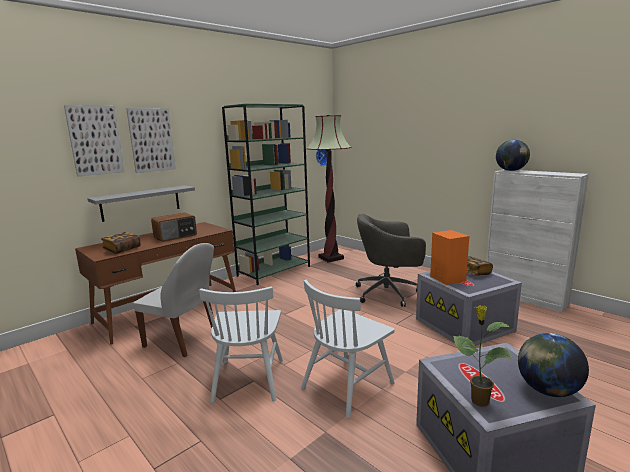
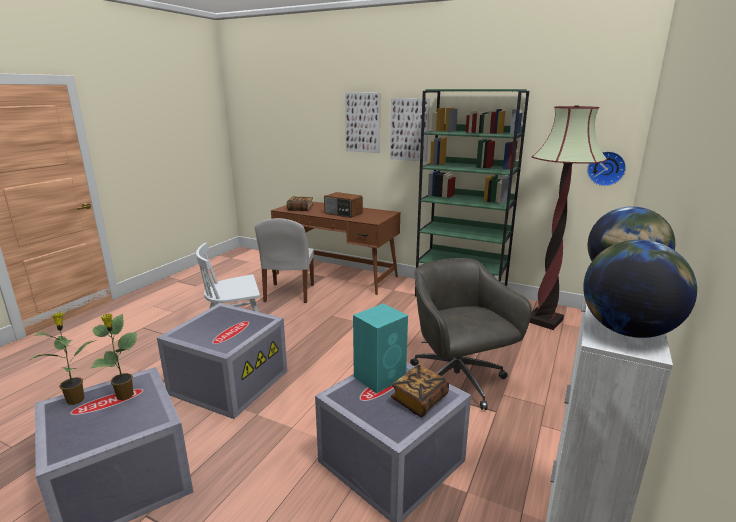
camera: 70 degrees right, 5 degrees up
(95, 140) = (321, 119): picture -> picture (409, 130)
(141, 203) = (348, 177): grey shelf -> none
(347, 385) = (229, 381): white chair -> grey storage box
(447, 278) = (380, 377): orange speaker -> turquoise speaker
(472, 371) = (125, 396): none -> potted plant
(547, 390) = (74, 443): globe -> globe (627, 331)

